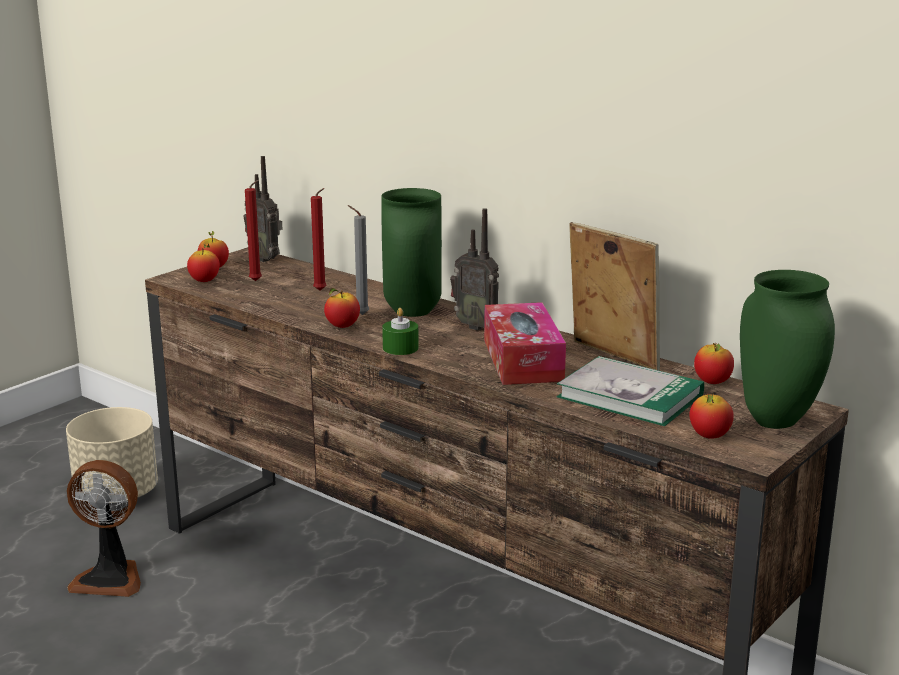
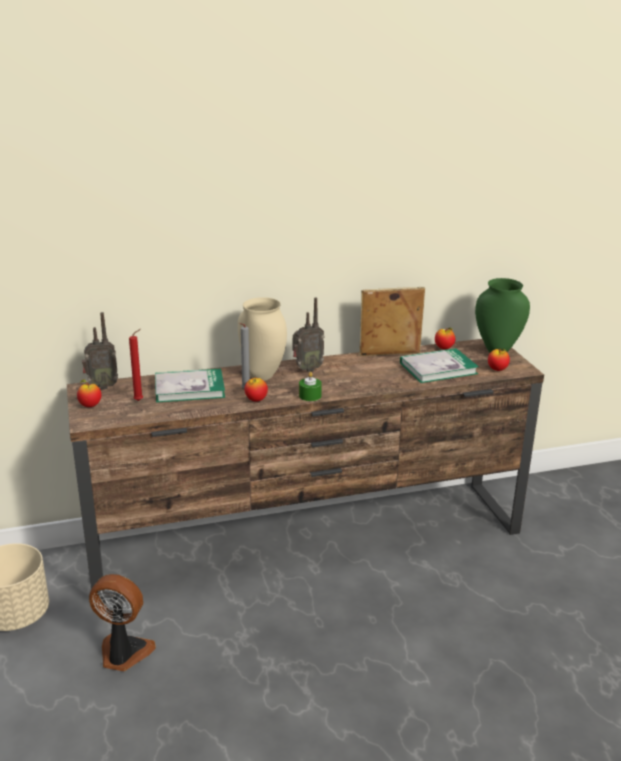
camera: 55 degrees left, 5 degrees up
(110, 578) = (123, 654): fan -> fan turned 120 degrees counterclockwise
(204, 281) = (110, 415): apple -> none
(321, 291) = (189, 388): red candle -> book
(410, 312) = (261, 377): green vase -> beige vase
(522, 360) = (366, 374): tissue box -> none

